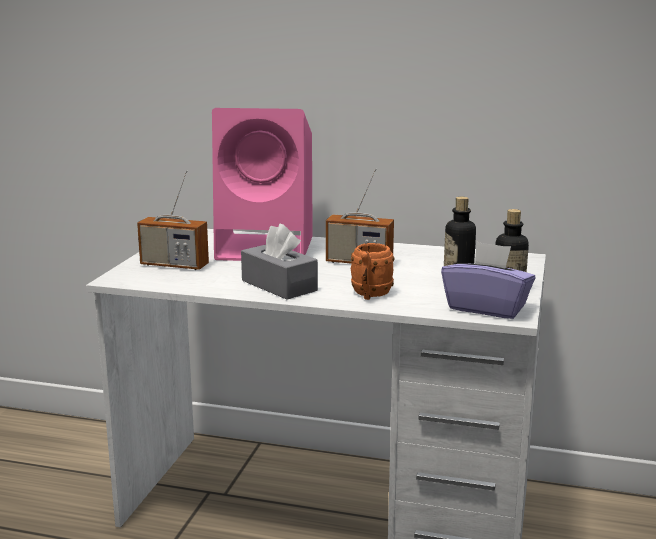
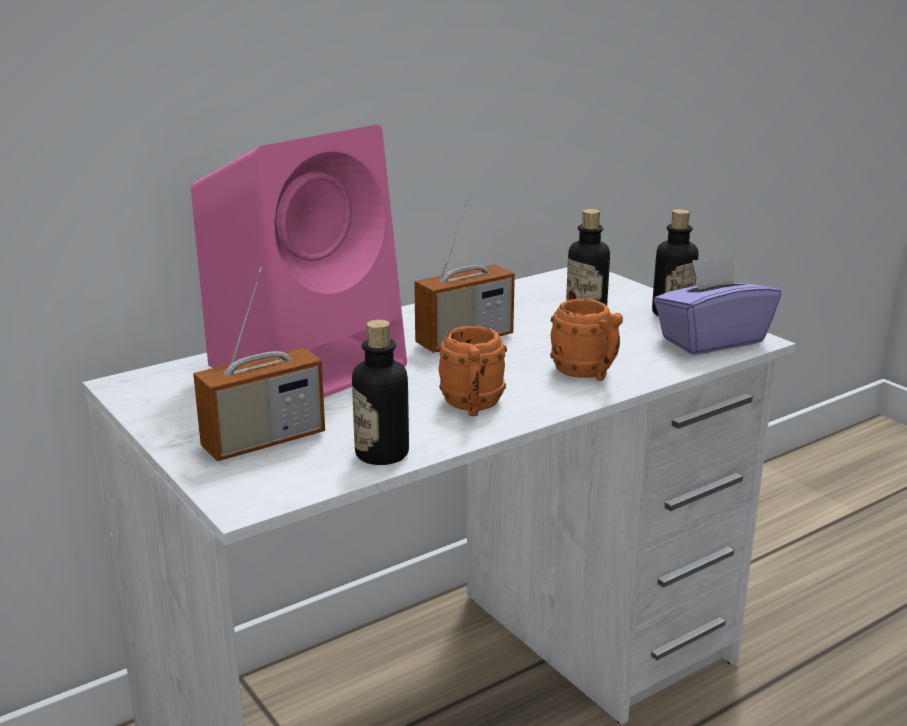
camera: 50 degrees left, 5 degrees up
(197, 285) = (382, 454): none -> bottle
(279, 285) = (472, 407): grey tissue box -> orange mug

